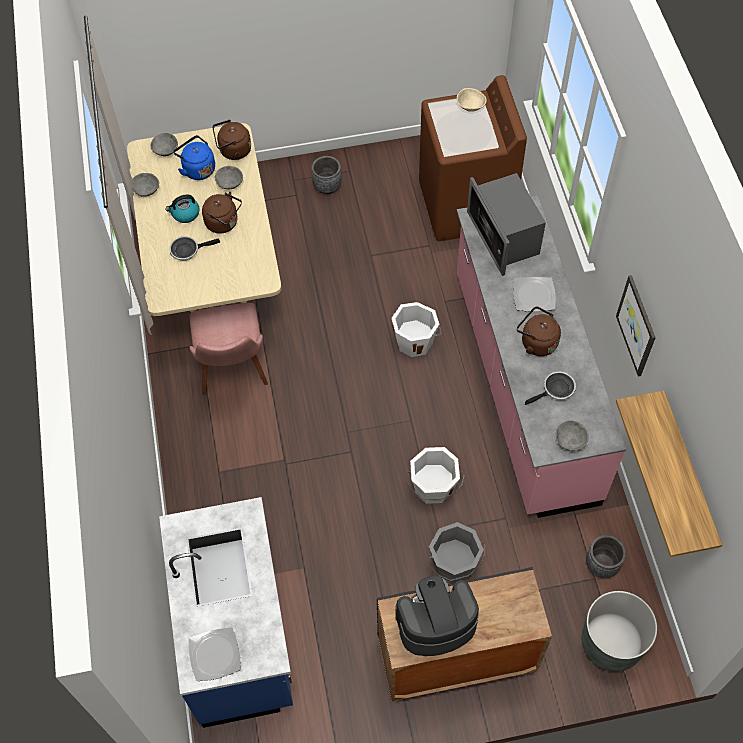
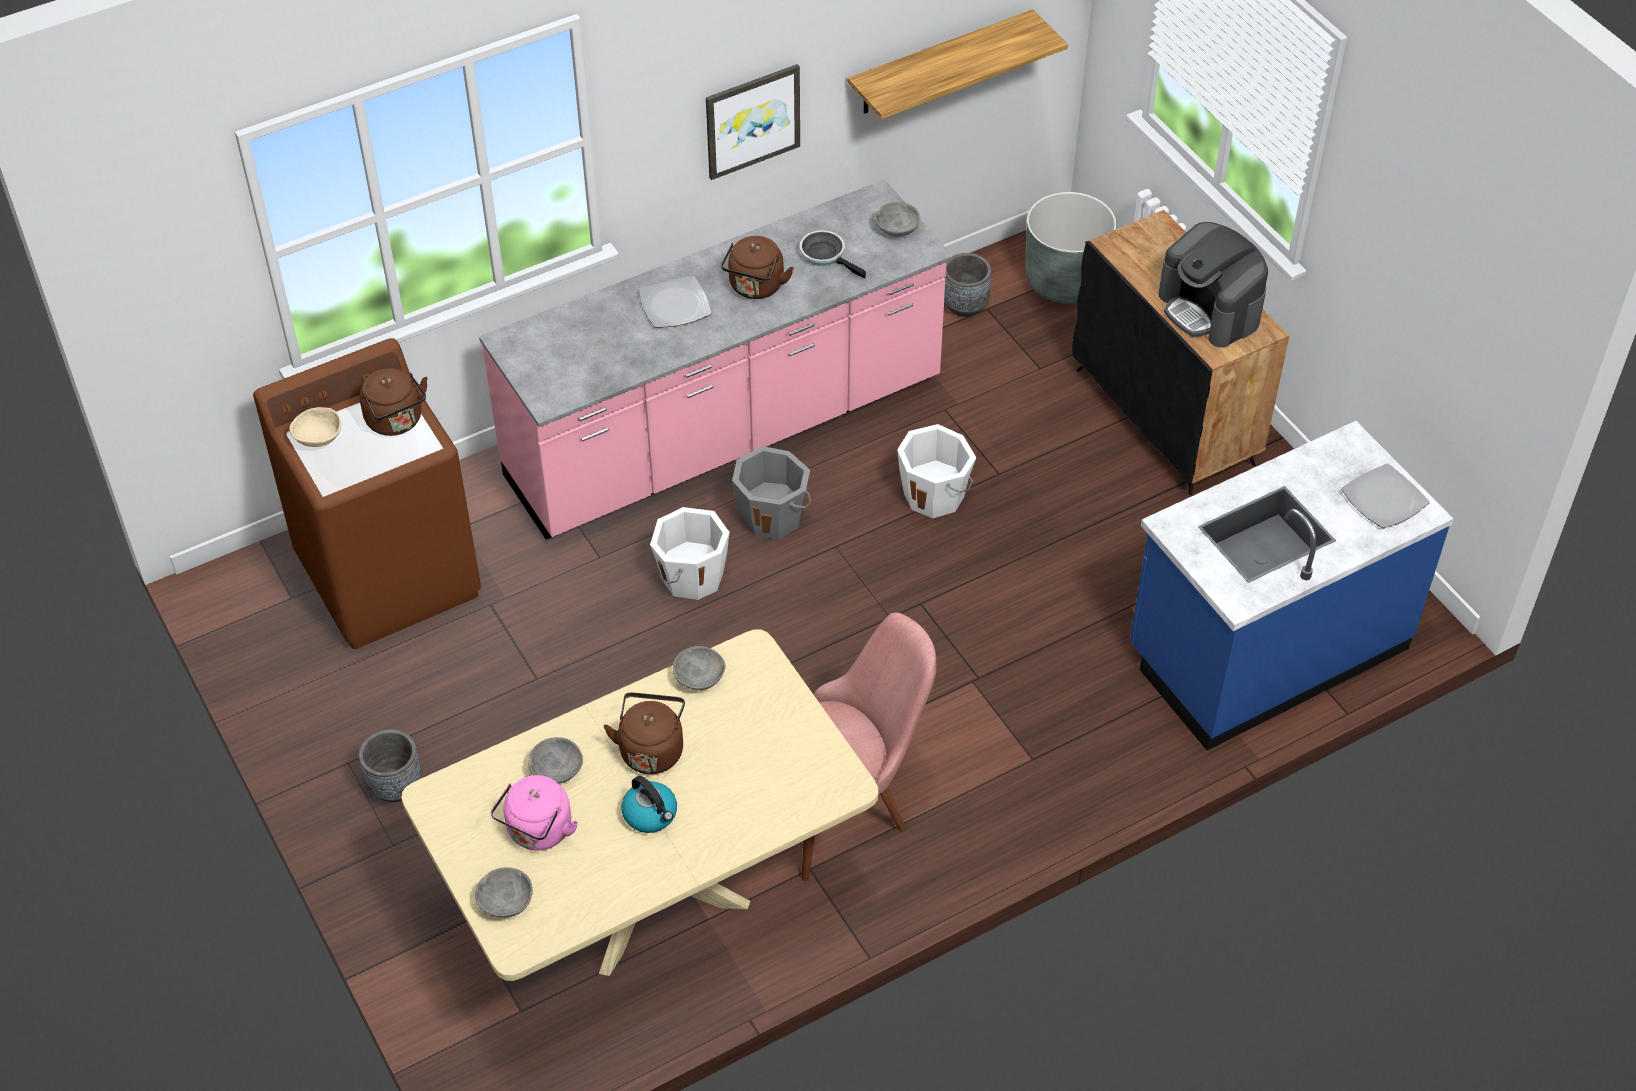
camera: 110 degrees left, 10 degrees down
(146, 190) = (614, 898): grey bowl -> grey bowl (699, 679)
(187, 250) = (730, 783): frying pan -> none
(197, 169) = (538, 832): blue kettle -> pink kettle
(233, 151) = (478, 790): brown kettle -> brown kettle (397, 422)
(454, 564) = (1039, 447): grey bucket -> grey bucket (772, 516)
(504, 236) = (575, 357): microwave -> none

